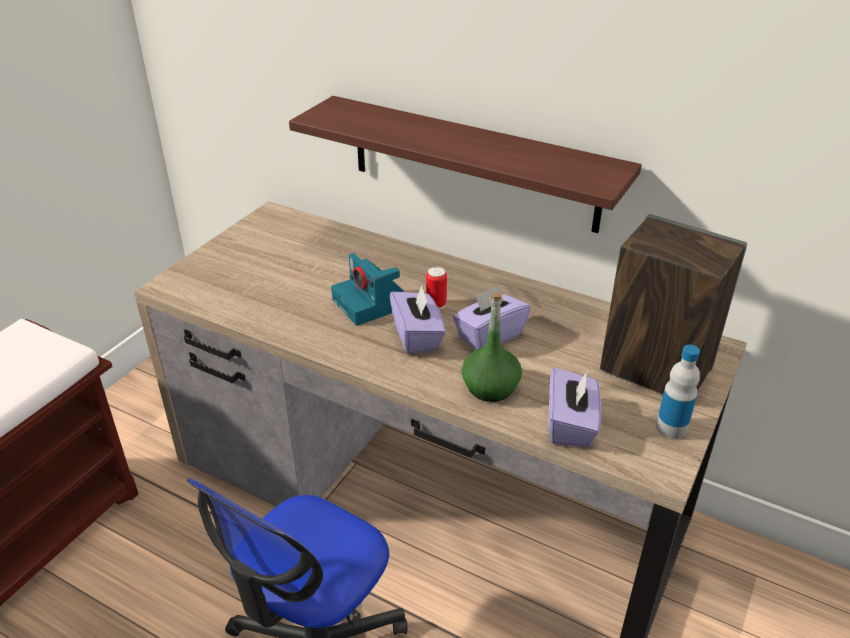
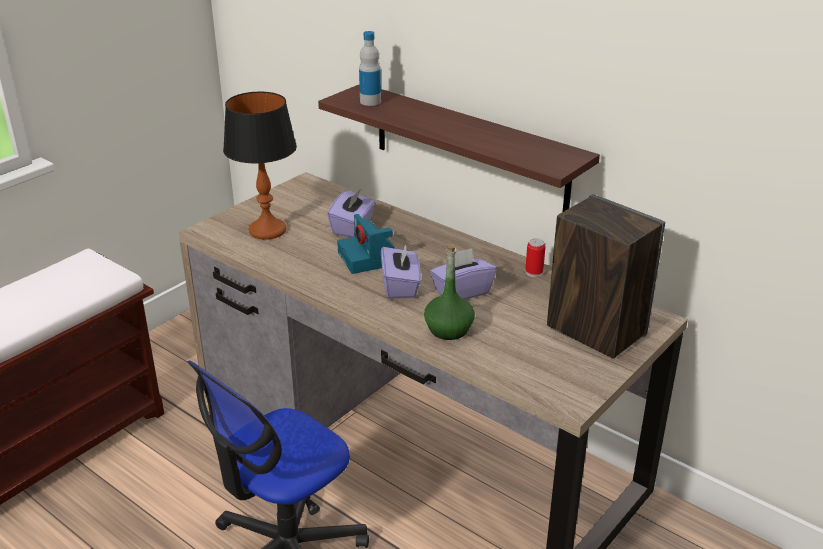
camera: 10 degrees right, 5 degrees down
(242, 279) = (268, 230): none -> table lamp
(436, 304) = (424, 264): can -> can (534, 272)
(571, 425) = (506, 363): purple tissue box -> purple tissue box (352, 227)
(671, 427) = (591, 374): bottle -> bottle (370, 101)

